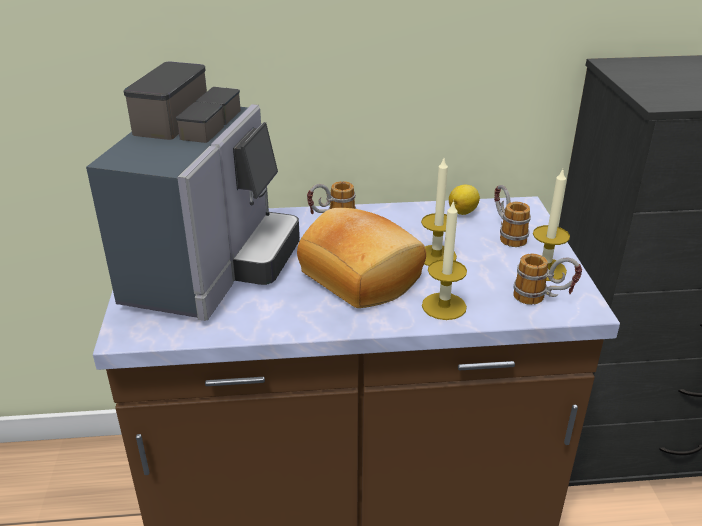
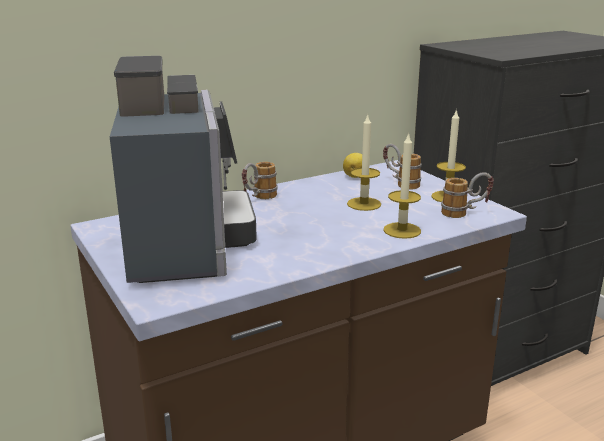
camera: 25 degrees left, 10 degrees down
(363, 275) = (321, 225): bread -> none

